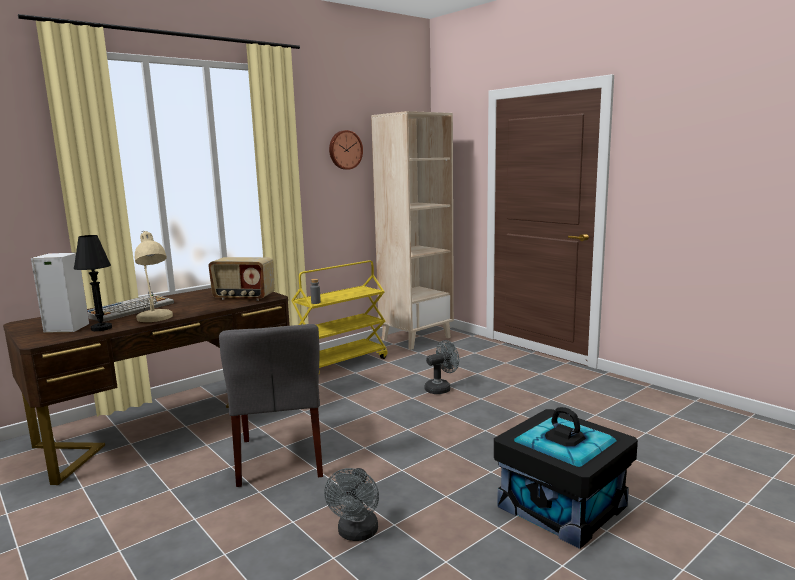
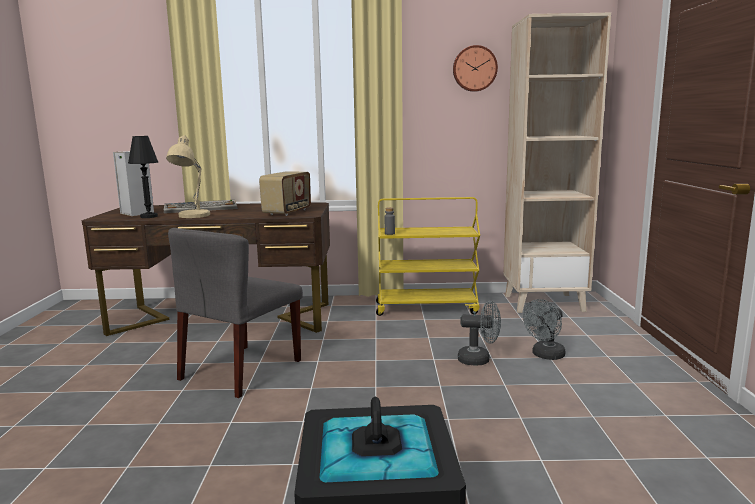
camera: 40 degrees right, 0 degrees up
(243, 297) = (288, 212): radio -> radio turned 120 degrees counterclockwise
(357, 534) = (173, 457): grey fan -> grey fan (545, 356)

